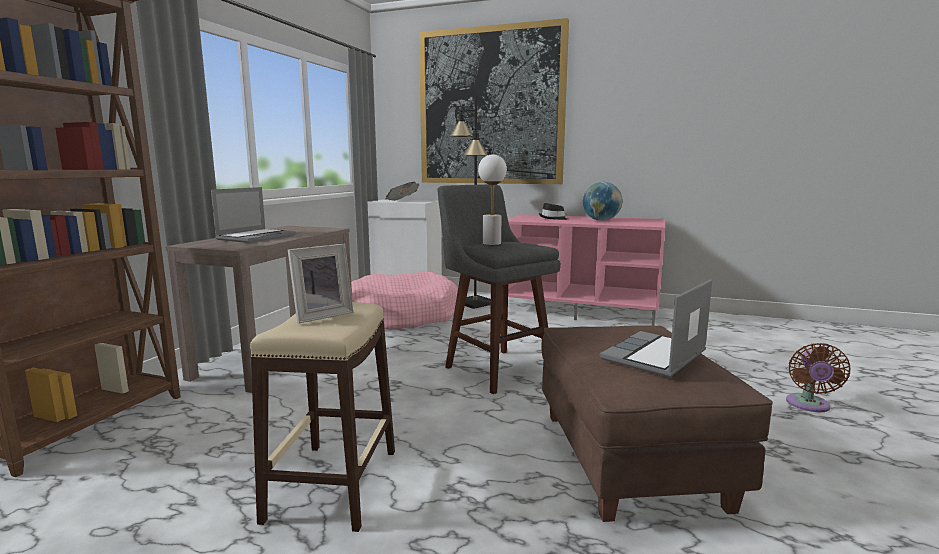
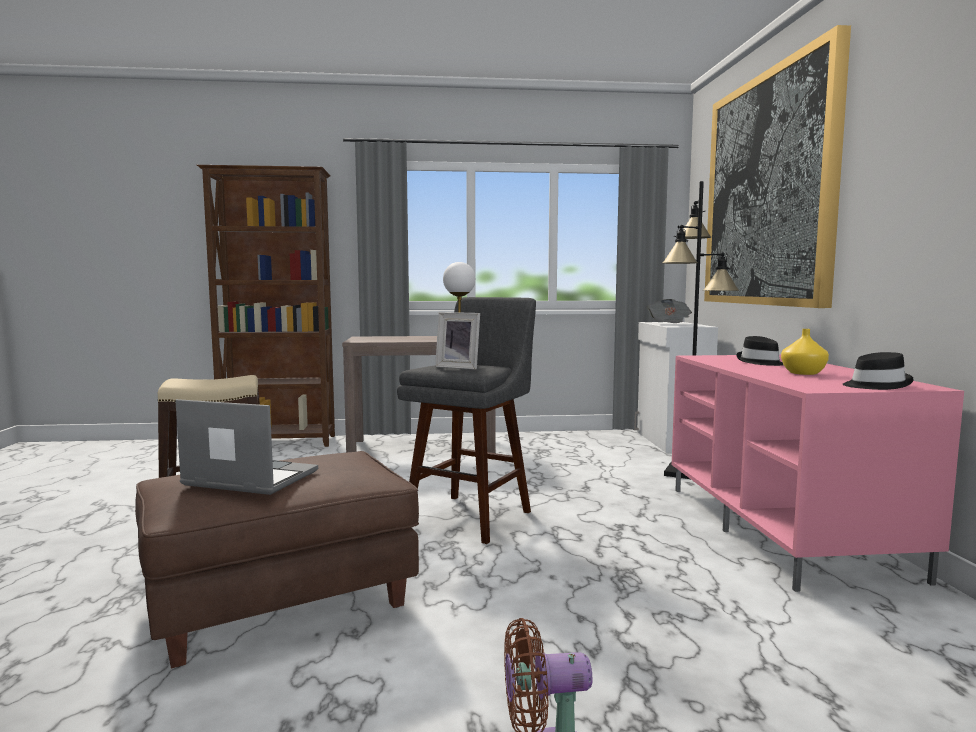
camera: 65 degrees right, 5 degrees down
(256, 237) = (408, 338): laptop -> none
(321, 315) = (215, 379): picture frame -> picture frame (459, 367)
(401, 316) = (579, 456): pink dog bed -> none
(601, 220) = (804, 373): globe -> yellow vase
(646, 221) = (875, 385): none -> black hat

